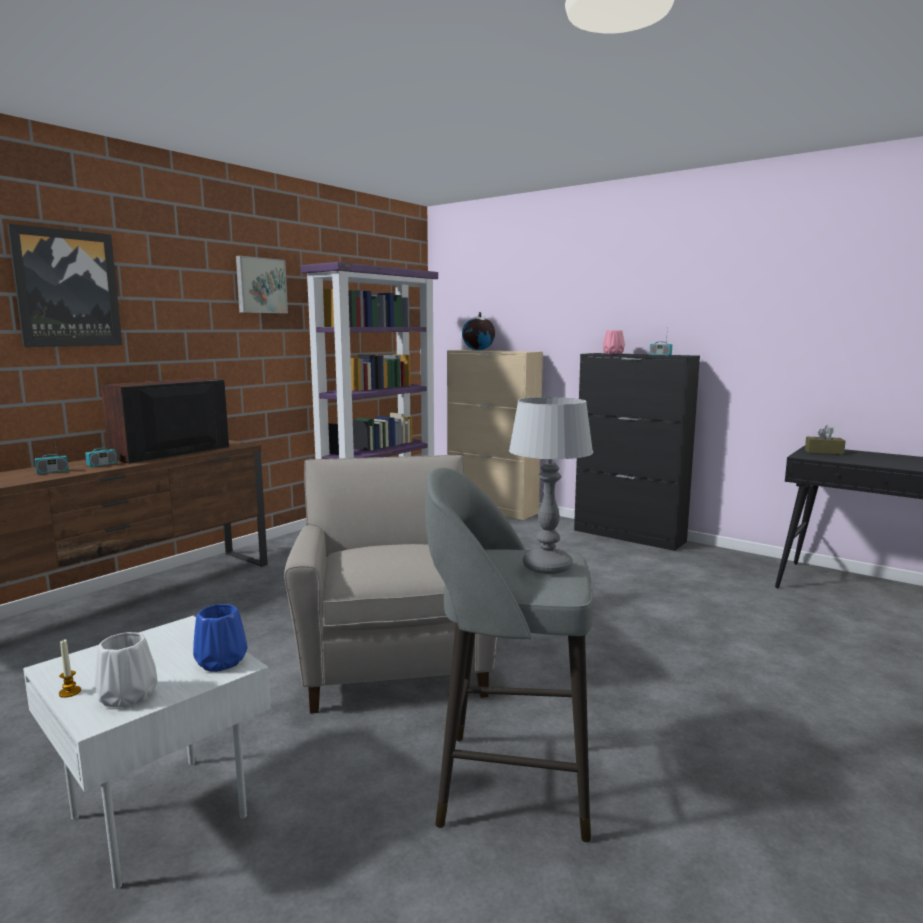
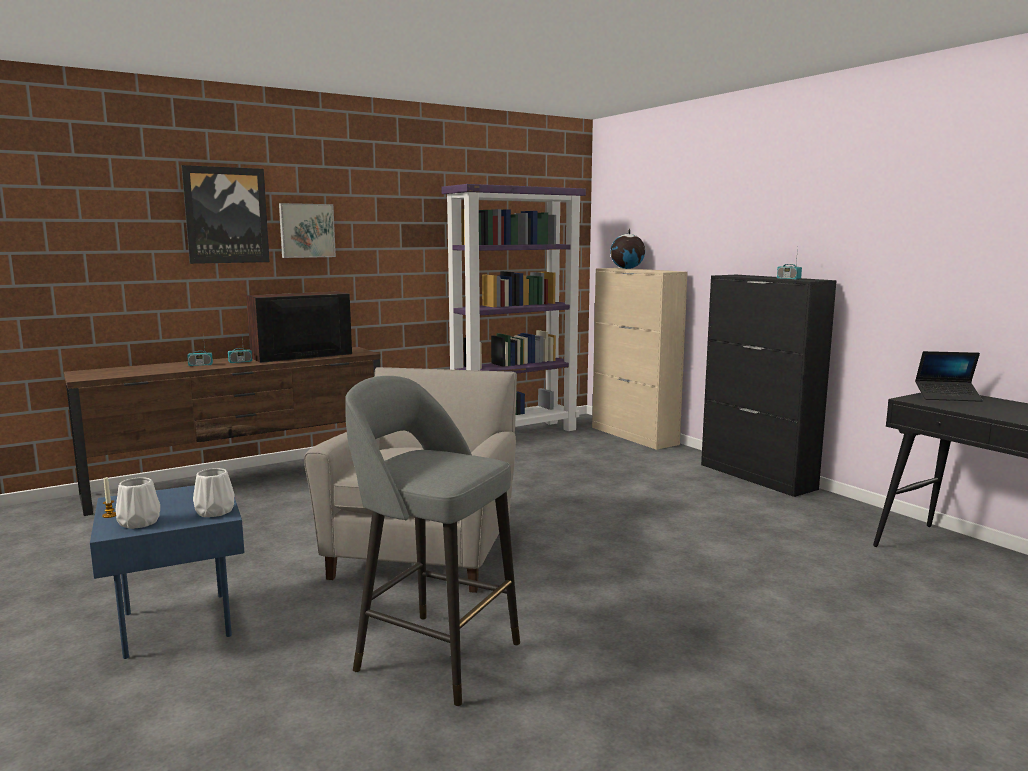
camera: 20 degrees right, 0 degrees up
(165, 816) = (180, 625): white side table -> blue side table
(222, 662) = (215, 512): blue vase -> white vase
(260, 285) = (401, 207): picture -> picture (306, 230)
(547, 567) = (452, 466): table lamp -> none
(614, 353) = (746, 276): pink vase -> none
(824, 452) = (947, 397): brown tissue box -> laptop

